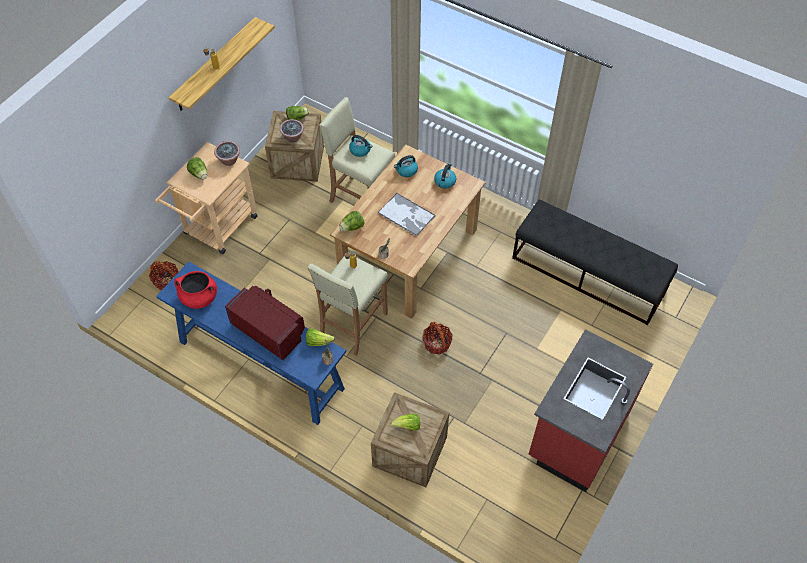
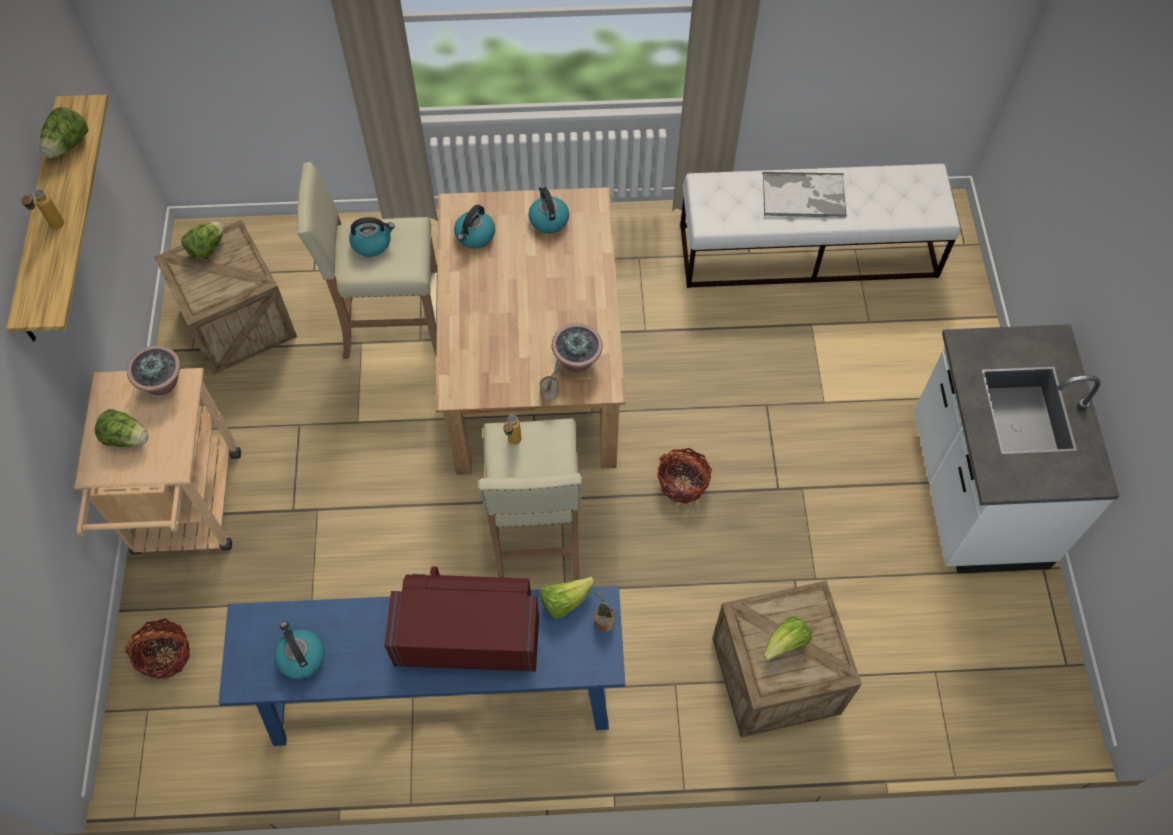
camera: 35 degrees left, 5 degrees up
(199, 298) = (301, 656): red cooking pot -> kettle
(293, 138) = (226, 284): potted plant -> potted plant (577, 360)
(352, 227) = (463, 377): lettuce -> lettuce (68, 145)
(407, 215) = (534, 307): tray -> tray (804, 196)
(577, 434) = (974, 492): red counter -> white counter
(588, 275) = (808, 251): black bench -> white bench

